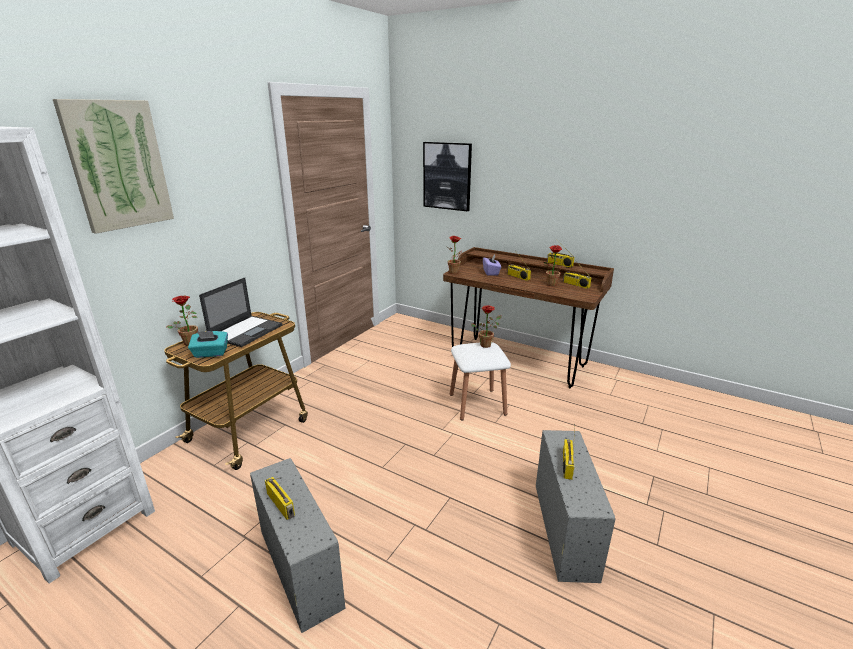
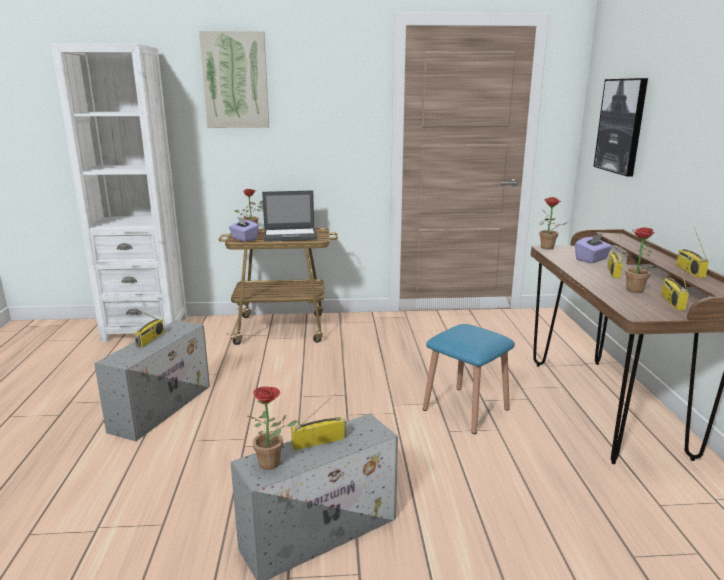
camera: 55 degrees right, 5 degrees down
(211, 353) = (244, 238): turquoise tissue box -> purple tissue box
(477, 404) = (465, 409): white stool -> blue stool
(486, 344) = (488, 333): potted plant -> potted plant (274, 463)

